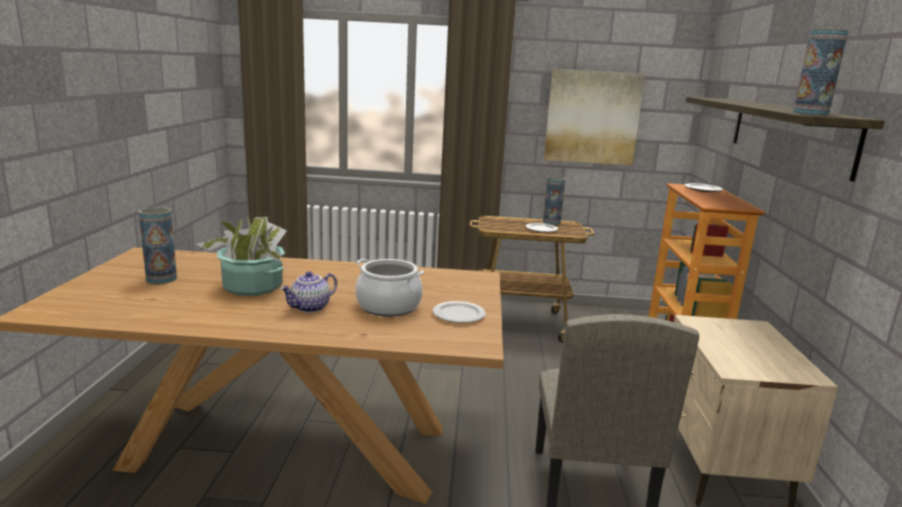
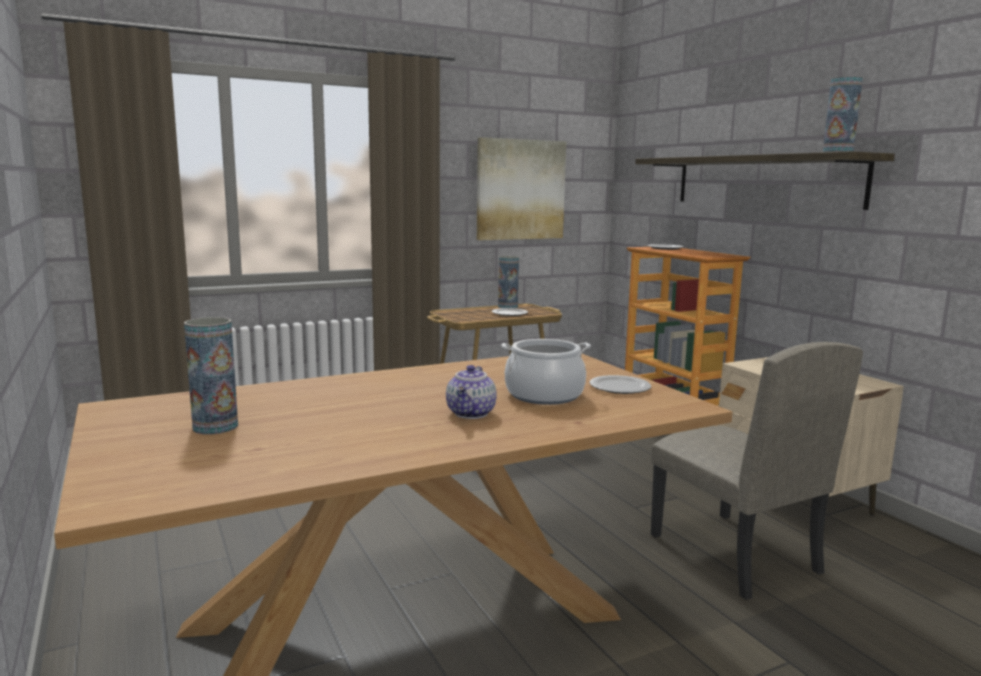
camera: 30 degrees left, 5 degrees down
(253, 287) = (358, 409): potted plant -> none

